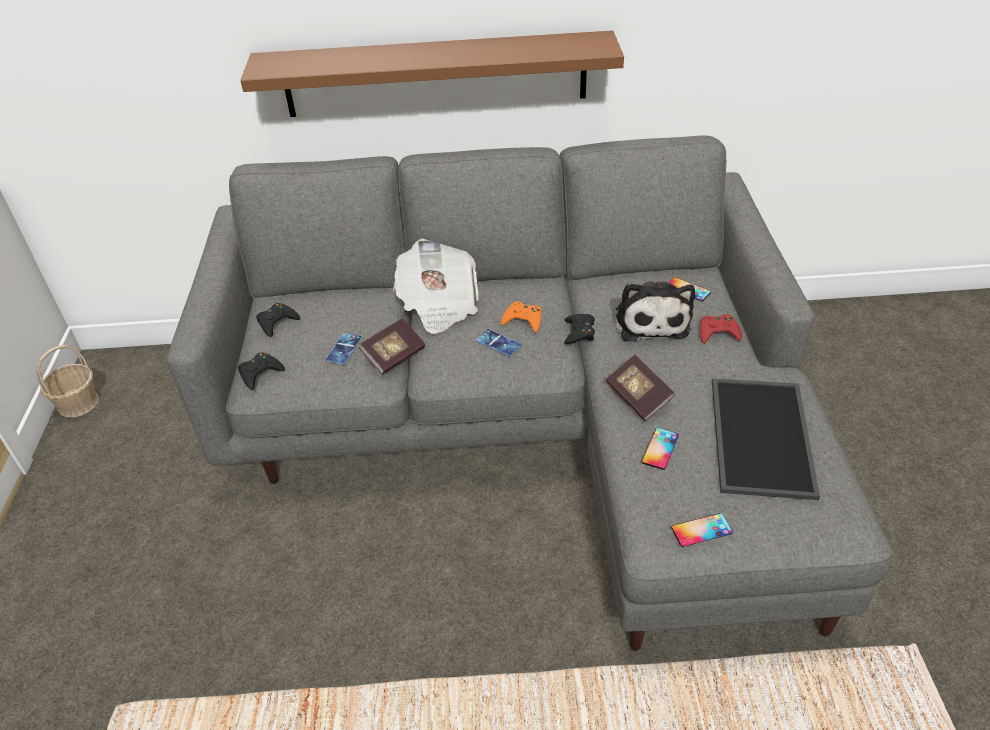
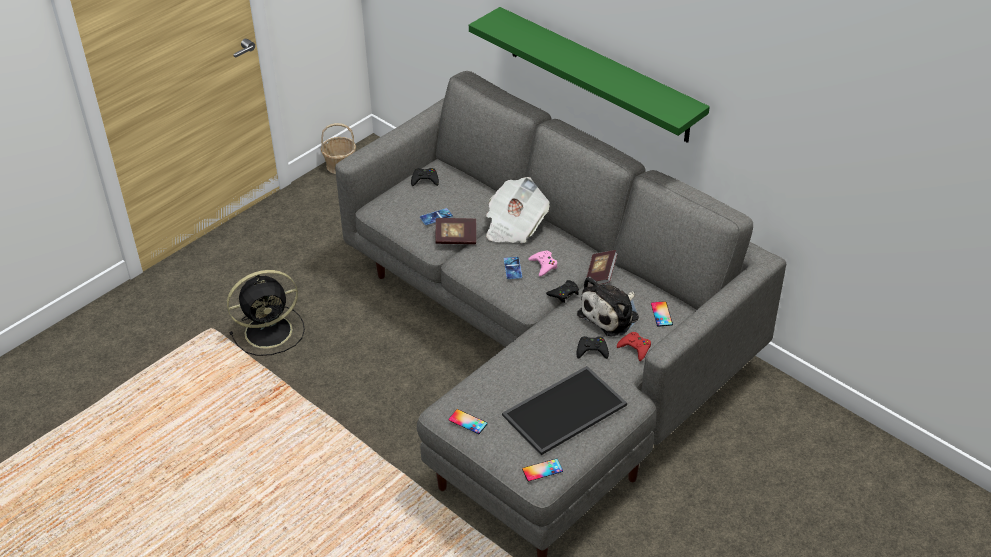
camera: 45 degrees right, 0 degrees up
(208, 642) = (270, 331): none -> black fan
(260, 373) = (384, 202): black game controller -> black game controller (592, 350)
(435, 74) = (598, 75): brown shelf -> green shelf
(523, 320) = (543, 265): orange game controller -> pink game controller
(638, 397) = (538, 347): book -> book (600, 275)
(660, 448) = (508, 376): phone -> phone (542, 470)

